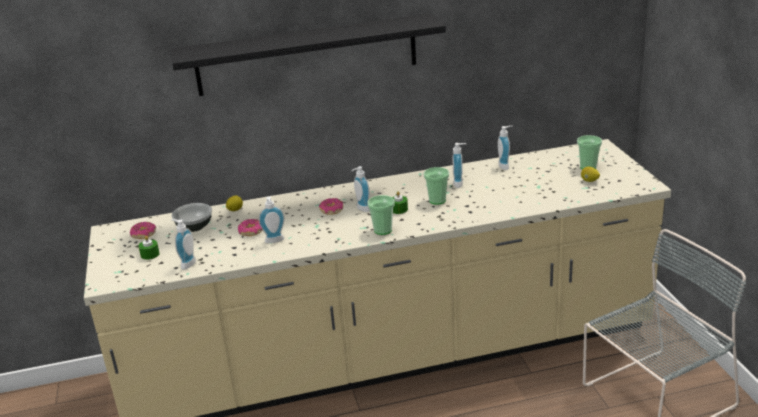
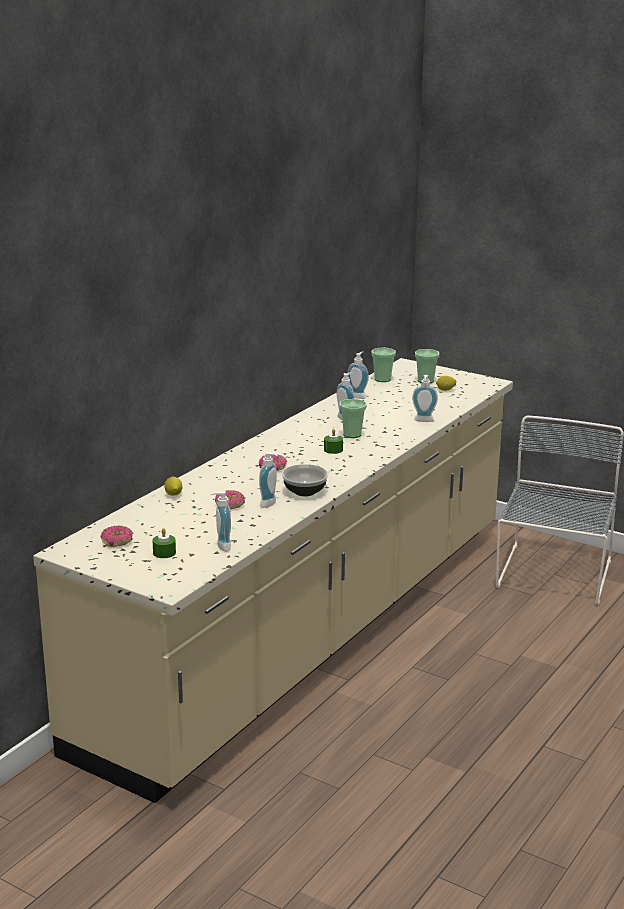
camera: 45 degrees left, 5 degrees down
(194, 227) = (160, 519): bowl -> bowl (304, 492)
(307, 55) = (212, 299): black shelf -> none
(361, 209) = (298, 459): soap dispenser -> soap dispenser (423, 421)
(383, 230) = (351, 467): cup -> cup (382, 379)

